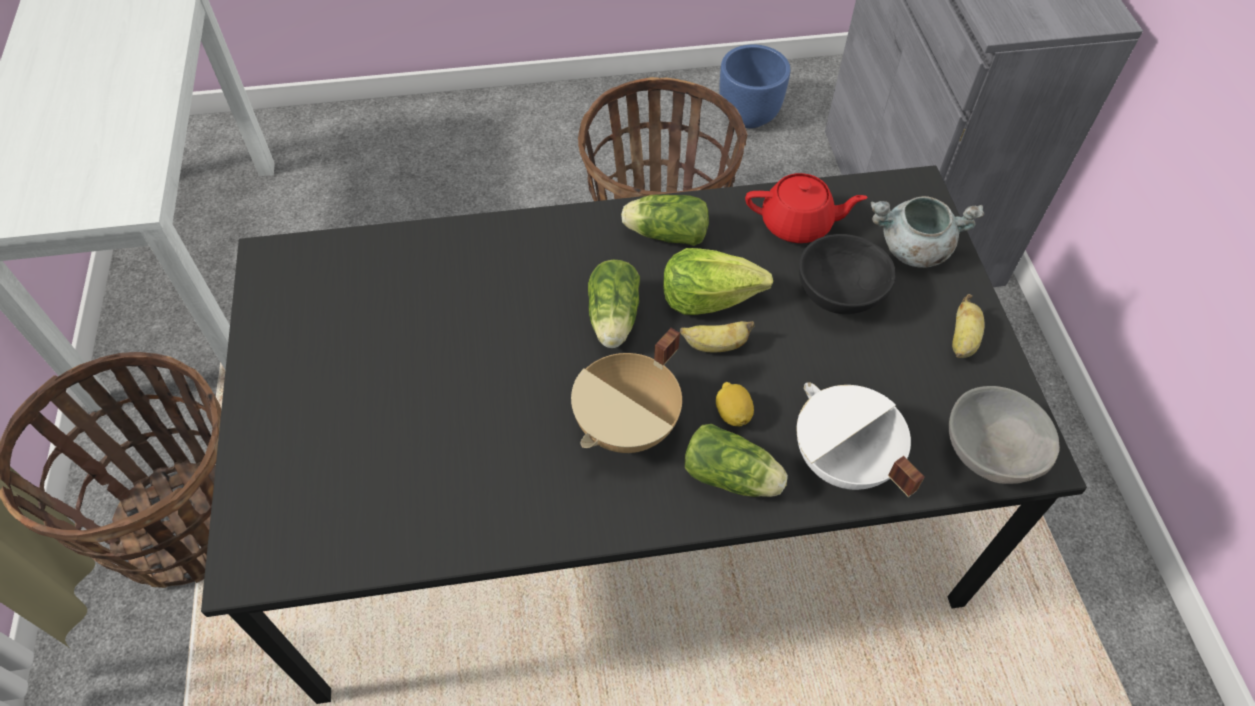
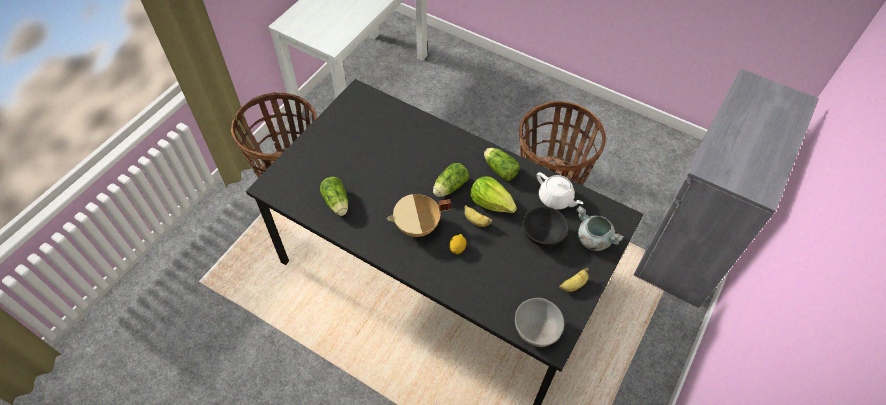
camera: 40 degrees right, 0 degrees up
(733, 478) = (435, 268): lettuce -> lettuce (337, 203)
(747, 115) = (648, 152): blue planter -> none
(798, 224) = (556, 199): red teapot -> white teapot
(841, 462) = (478, 291): white cooking pot -> none

